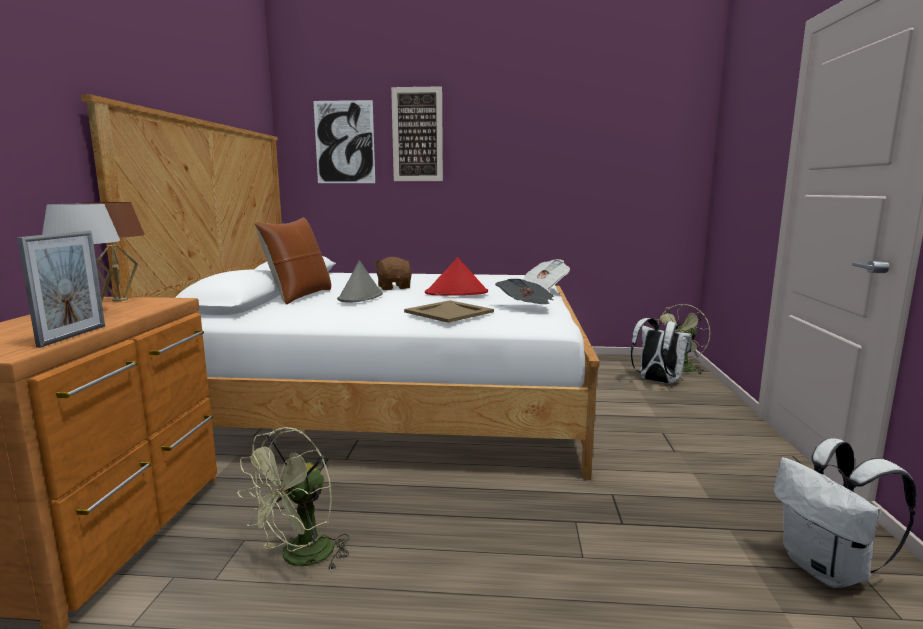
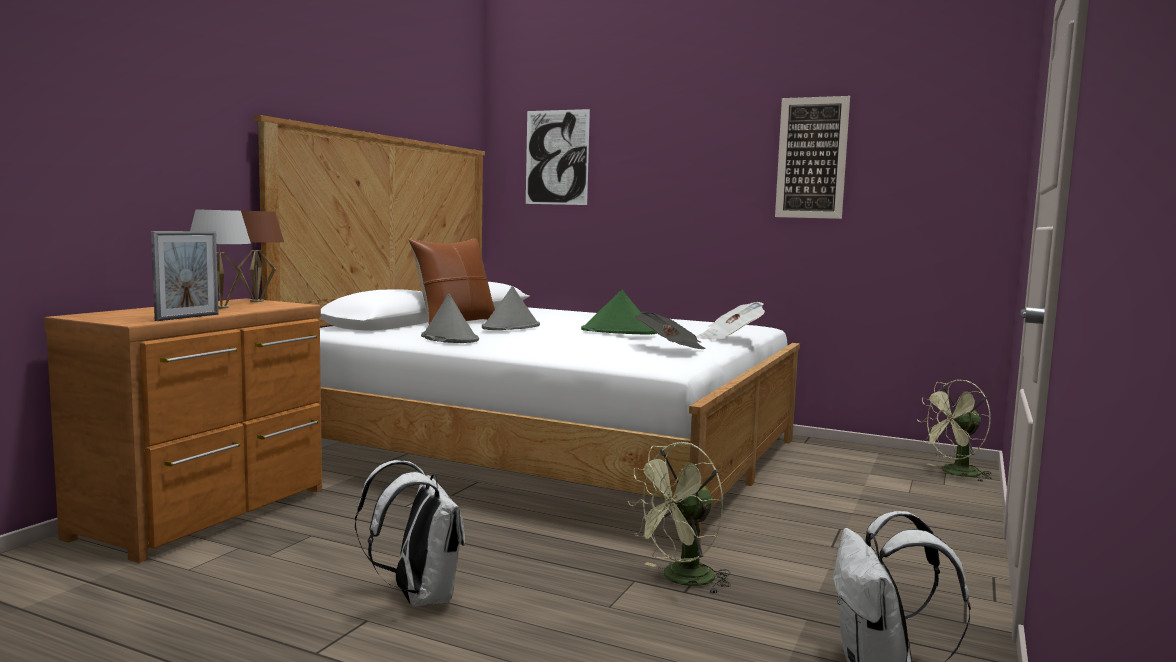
camera: 20 degrees right, 5 degrees down
(300, 558) = (345, 556): green fan -> green fan (680, 580)
(323, 316) = (449, 338): none -> grey hat
(394, 287) = (565, 323): brown plush toy -> none
(417, 134) = (637, 148): picture -> picture (811, 158)
(449, 312) = (574, 344): beige tray -> none
(457, 293) = (619, 332): red hat -> green hat
(657, 382) = (902, 481): white backpack -> white backpack (418, 597)

